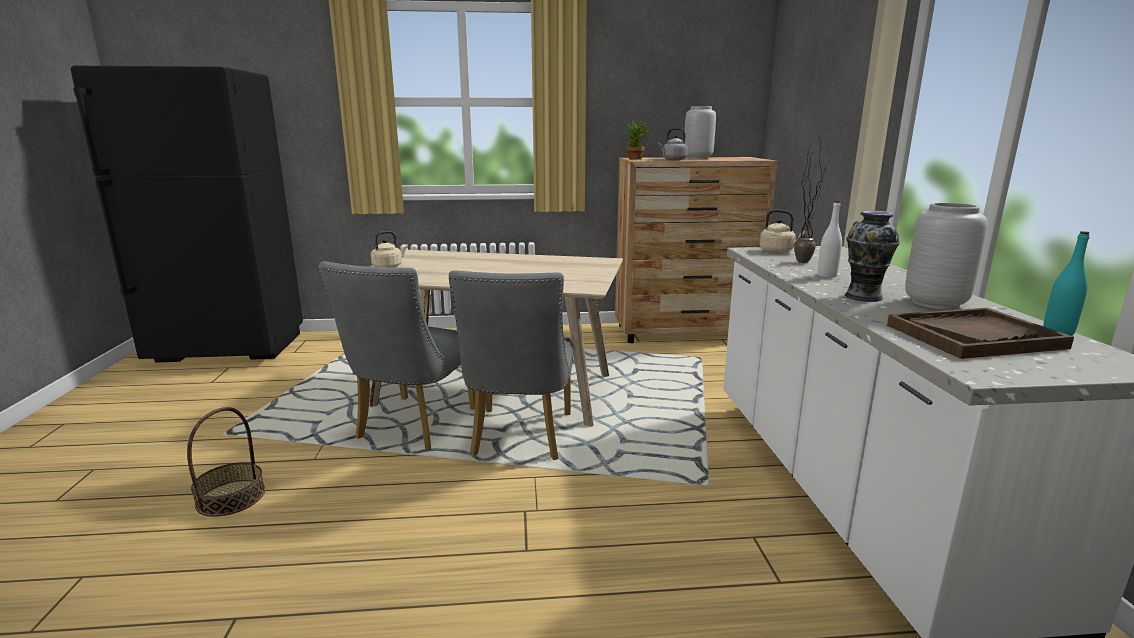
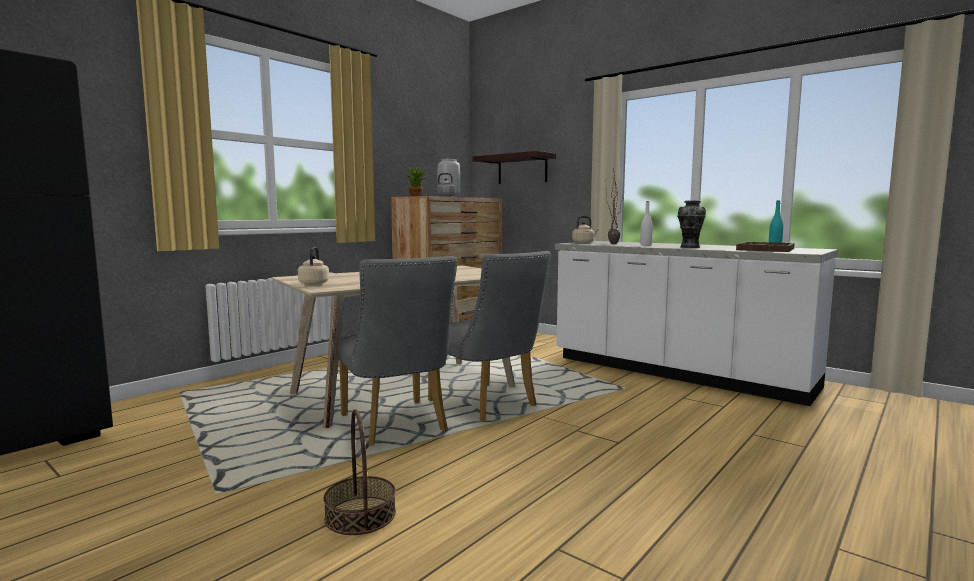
camera: 45 degrees left, 10 degrees down
(808, 117) = (522, 169): none -> shelf
(934, 303) = (716, 246): grey vase -> none

